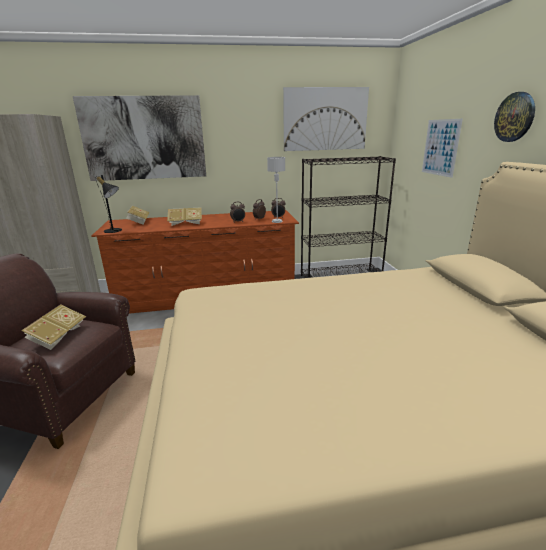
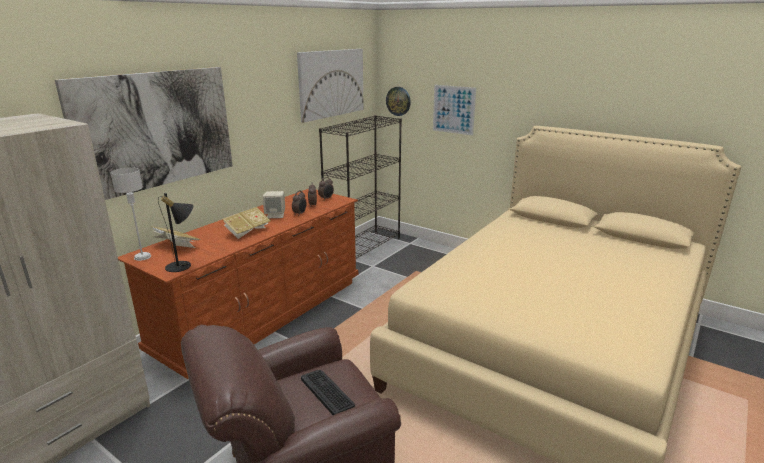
camera: 45 degrees left, 0 degrees up
(58, 336) = (327, 392): book -> keyboard
(223, 219) = (275, 215): none -> beige speaker
(277, 221) = (337, 203): grey table lamp -> grey table lamp (142, 257)
(514, 117) = (529, 92): wall clock -> wall clock (398, 101)

